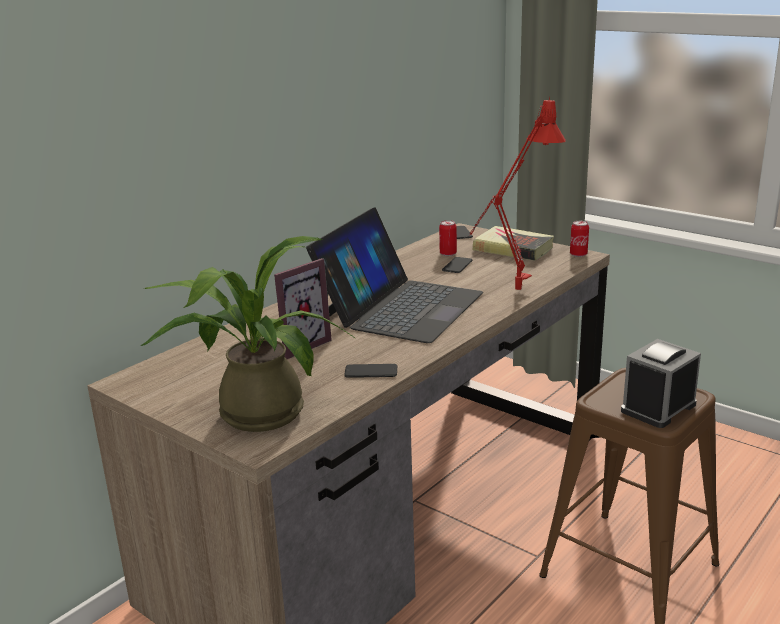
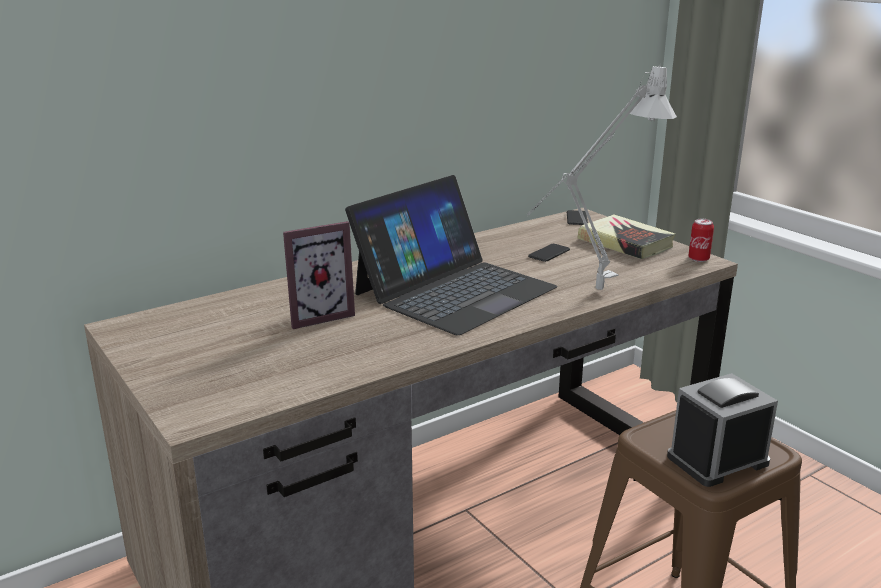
camera: 15 degrees right, 0 degrees up
(253, 411) = (218, 380): potted plant -> none
(371, 372) = (371, 357): phone -> none
(448, 254) = (547, 239): can -> none
(513, 294) = (590, 294): red table lamp -> grey table lamp

